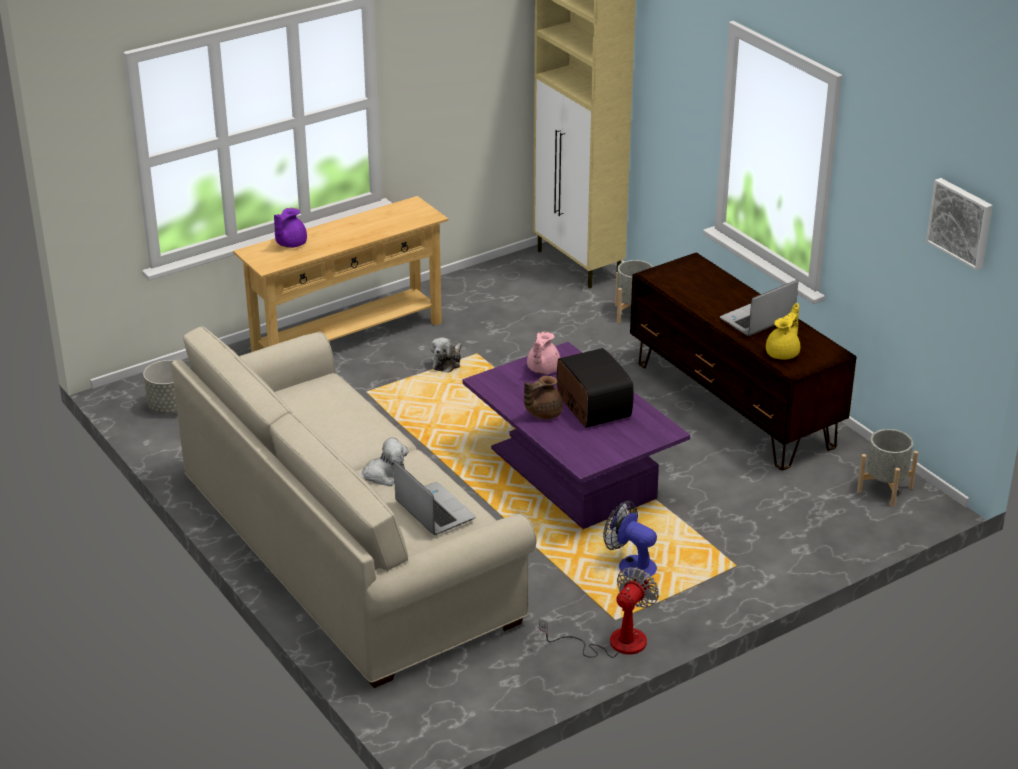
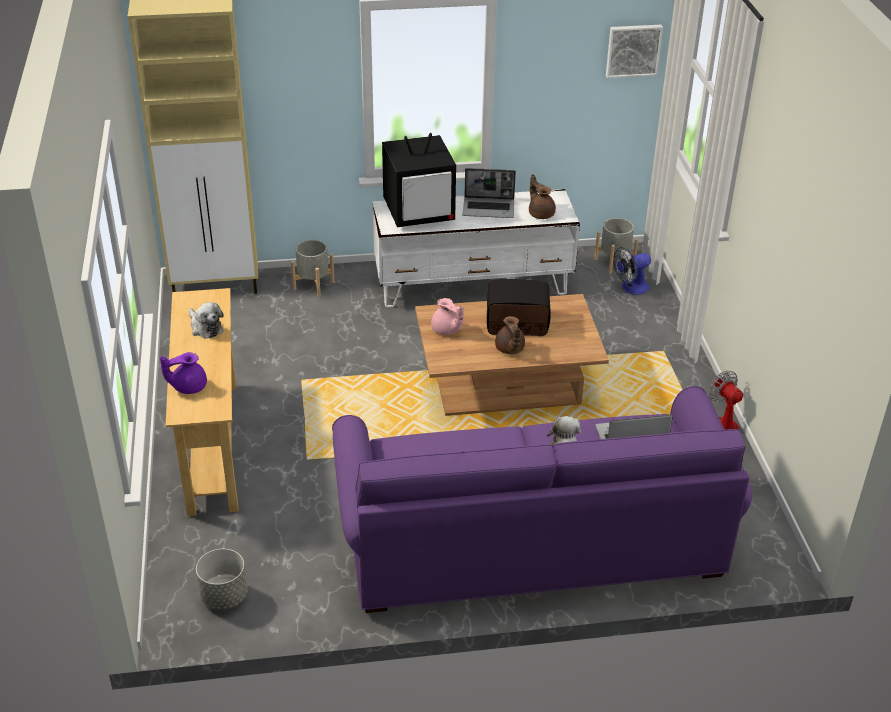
camera: 65 degrees left, 5 degrees up
(290, 244) = (188, 386): purple teapot -> purple teapot turned 105 degrees clockwise
(346, 549) = (531, 539): beige sofa -> purple sofa
(447, 363) = (300, 400): plush toy -> plush toy (205, 327)
(572, 474) = (506, 386): purple coffee table -> brown coffee table
(631, 565) = (636, 397): fan -> fan (630, 288)
(704, 282) = (419, 212): none -> television
(733, 405) = (473, 285): brown tv stand -> white tv stand
(757, 320) = (489, 208): laptop -> laptop turned 75 degrees counterclockwise
(783, 353) = (541, 213): yellow teapot -> brown teapot

